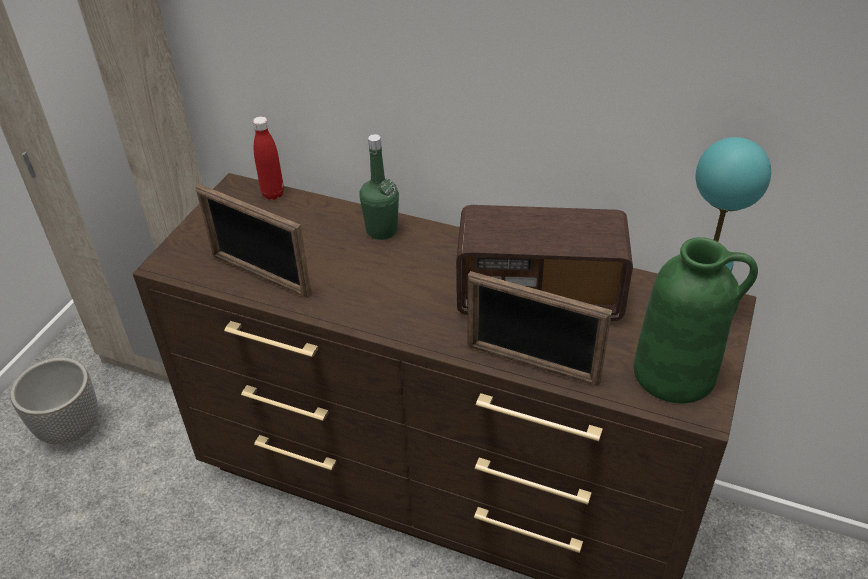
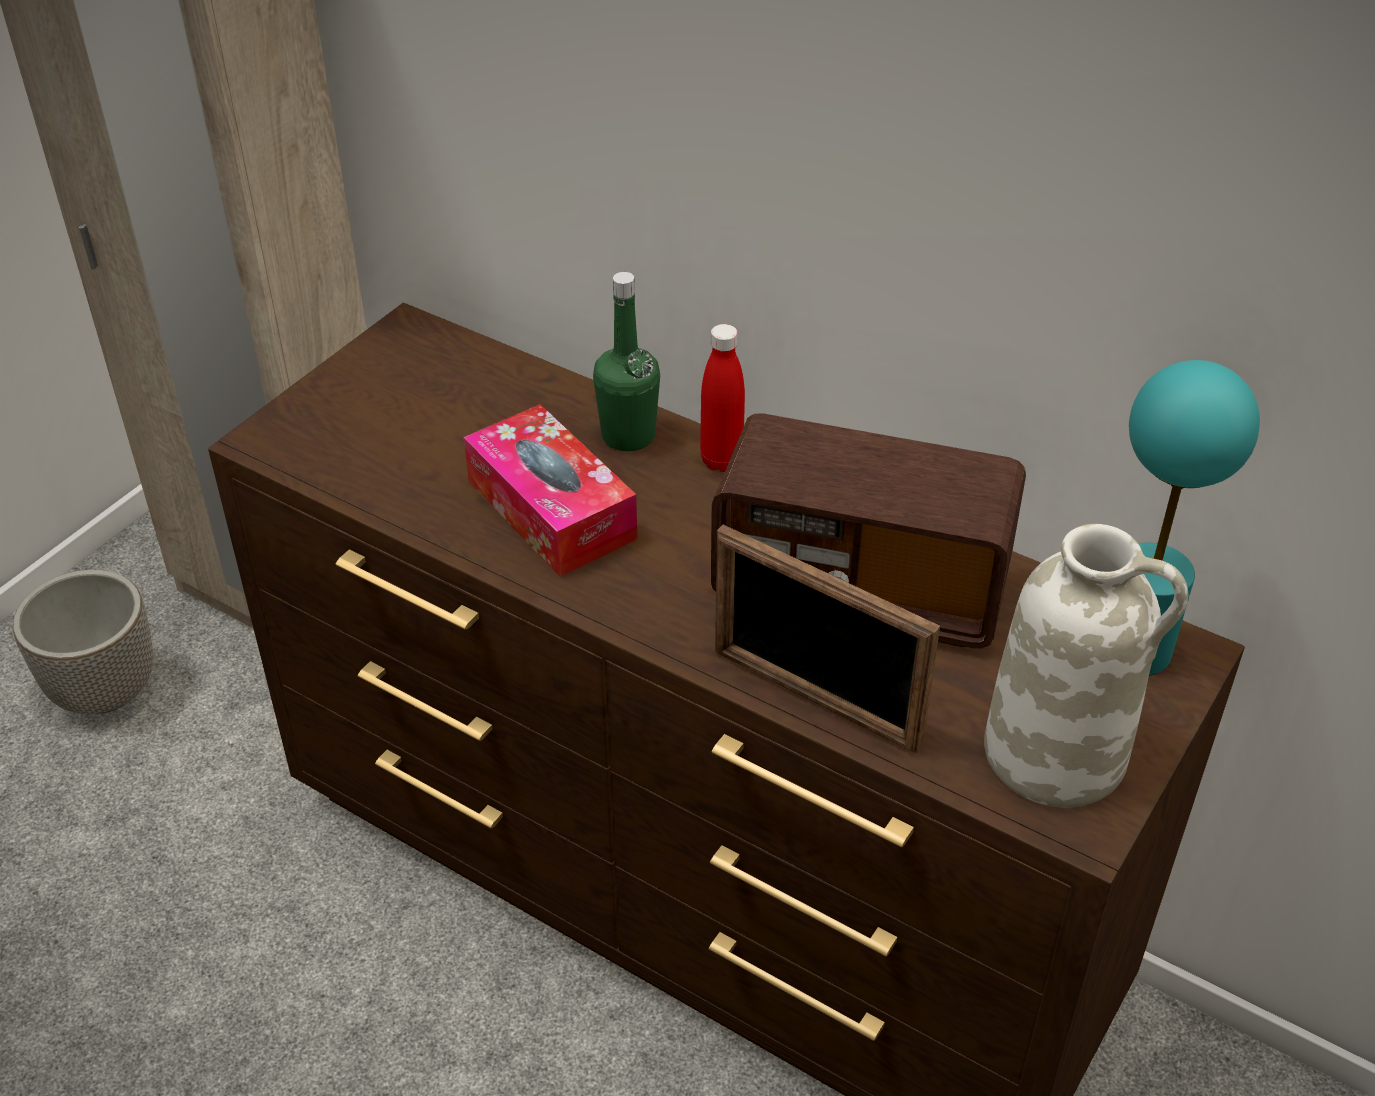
camera: 10 degrees right, 0 degrees up
(260, 275) = (409, 482): picture frame -> none
(273, 194) = (466, 348): red bottle -> red bottle (721, 461)
(349, 279) = (551, 510): none -> tissue box
(676, 373) = (1057, 753): green vase -> white vase

